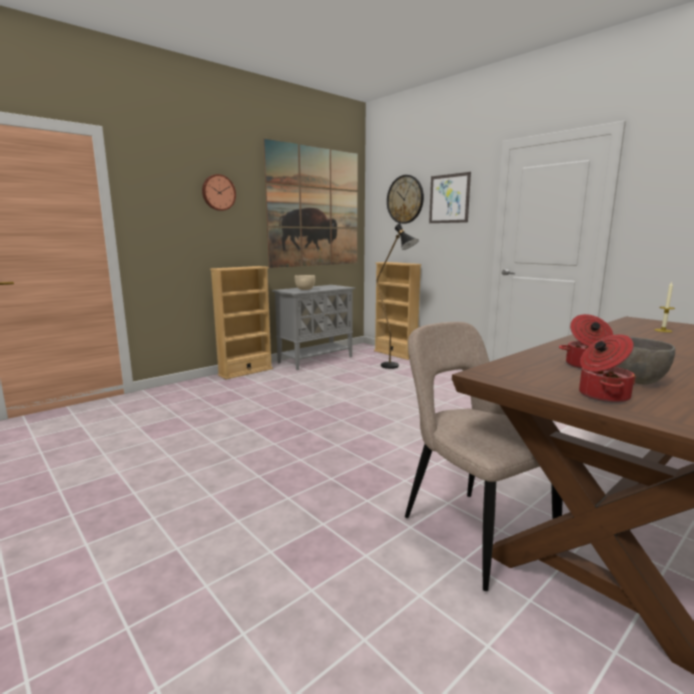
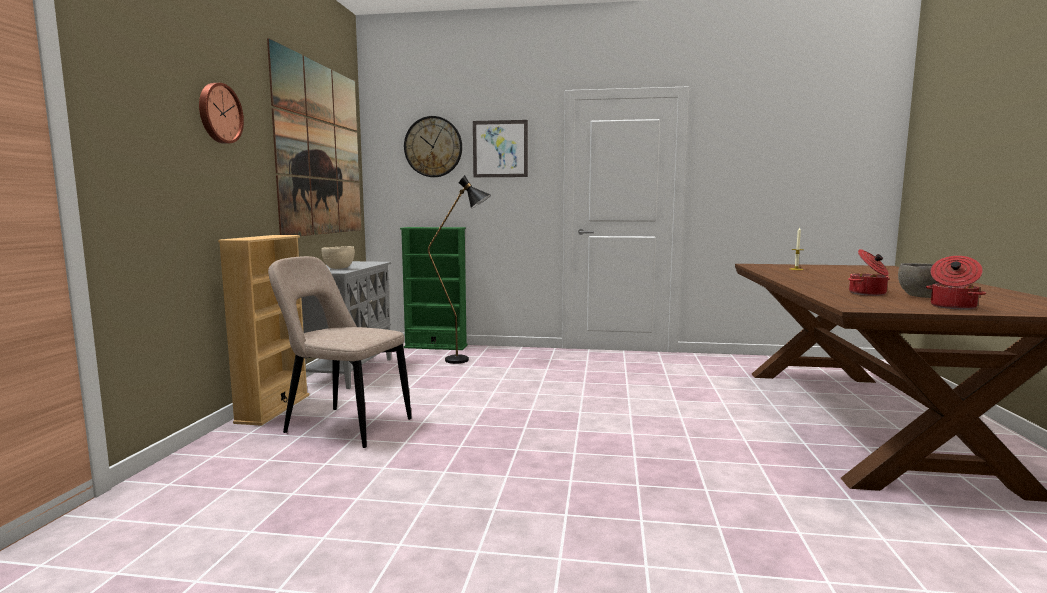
camera: 40 degrees left, 5 degrees down
(395, 354) = (436, 346): beige bookcase -> green bookcase
(471, 531) = (814, 477): beige chair -> beige chair (343, 426)

